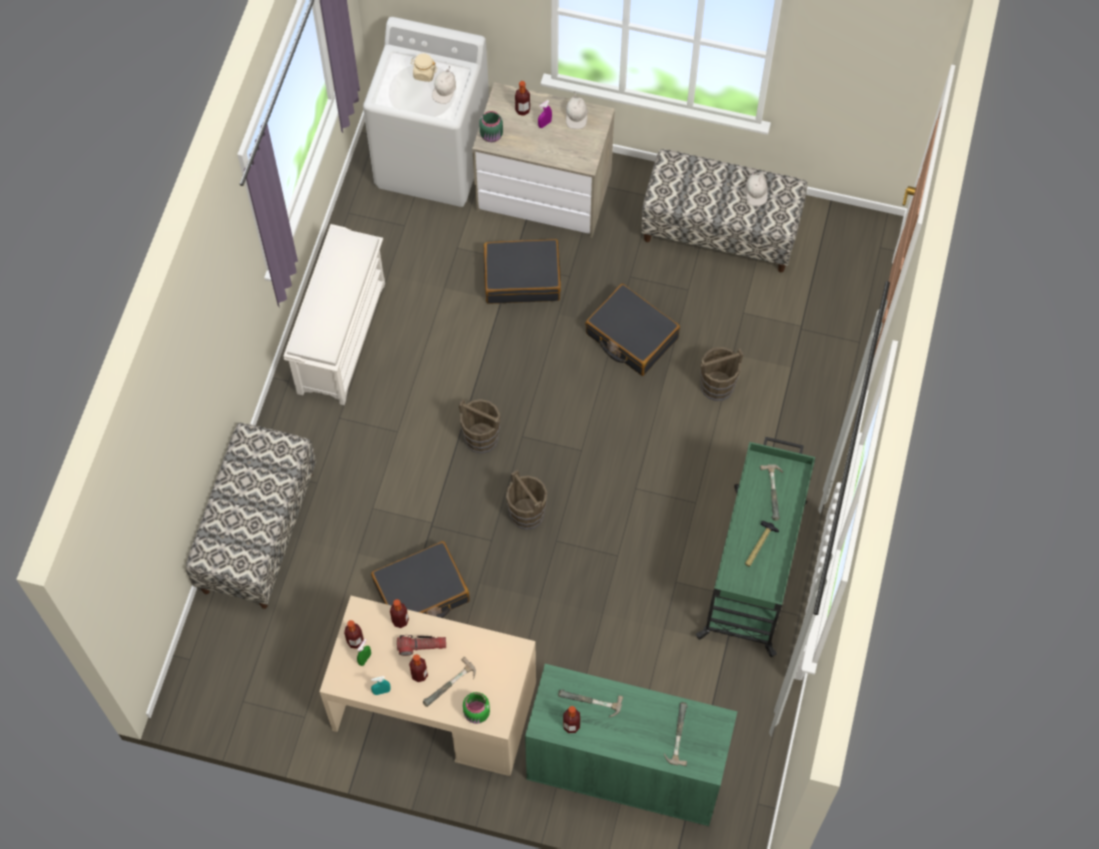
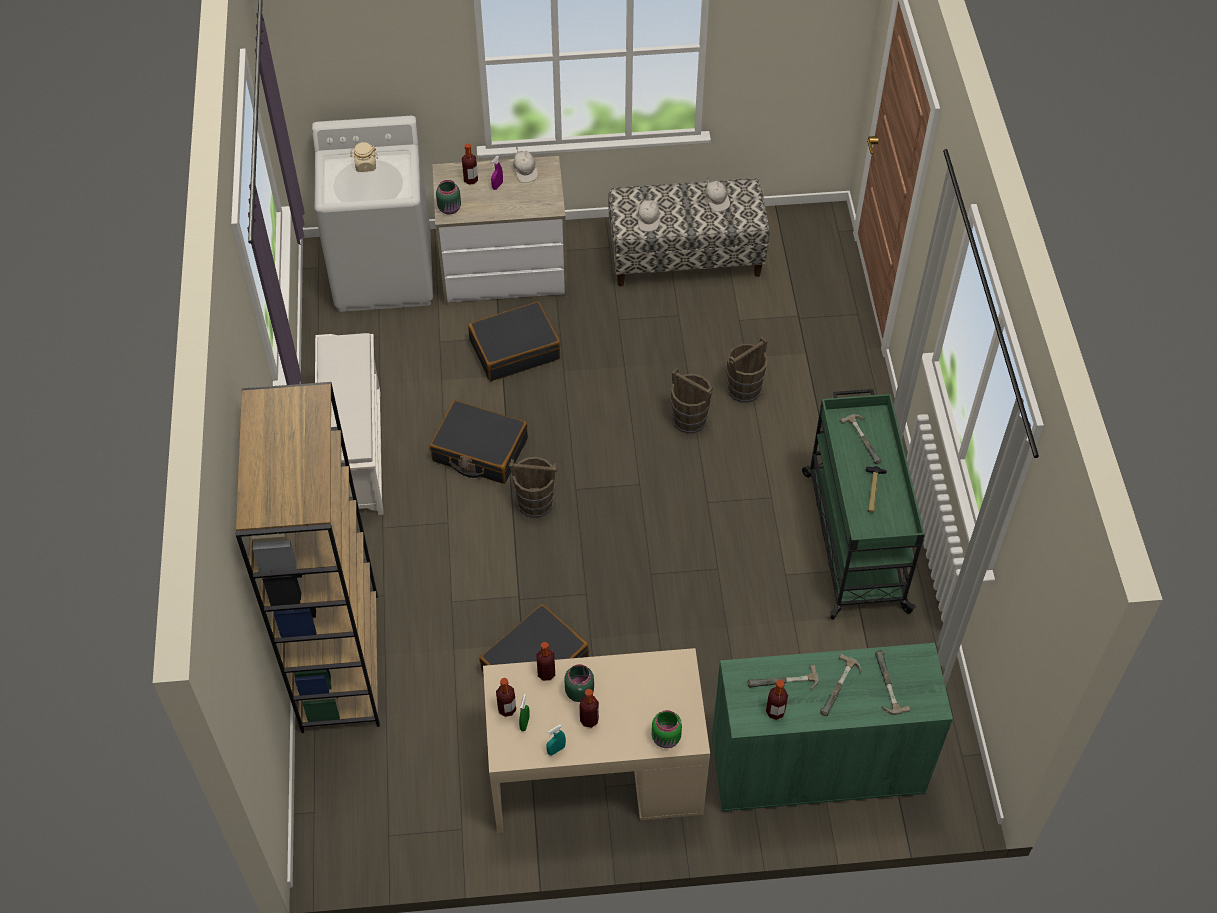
camera: 20 degrees left, 10 degrees down
(258, 531) = (339, 661): bench -> brown bookcase
(421, 646) = (580, 691): flashlight -> green jar
(445, 91) = (392, 174): white cap -> white cap (648, 220)
(451, 687) = (628, 721): hammer -> hammer (841, 688)
(527, 513) = (610, 557): brown bucket -> brown bucket (689, 419)
(631, 336) = (643, 370): black suitcase -> black suitcase (479, 450)

